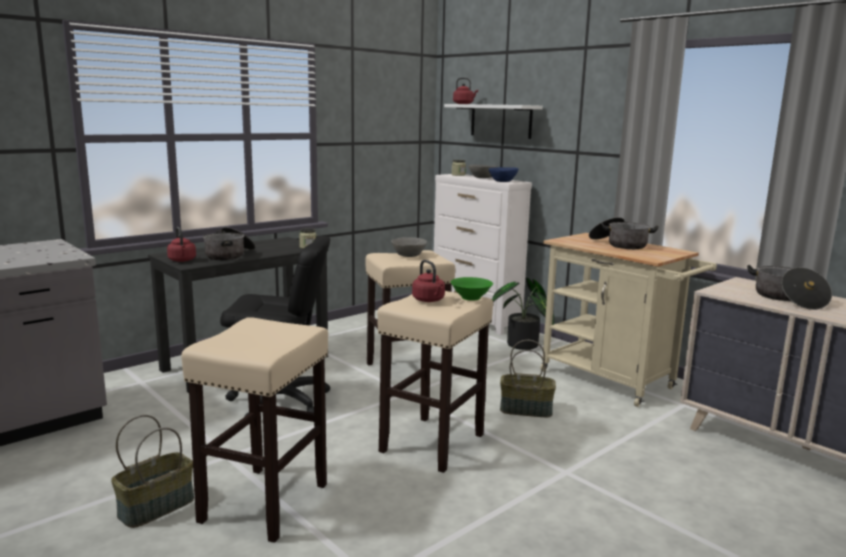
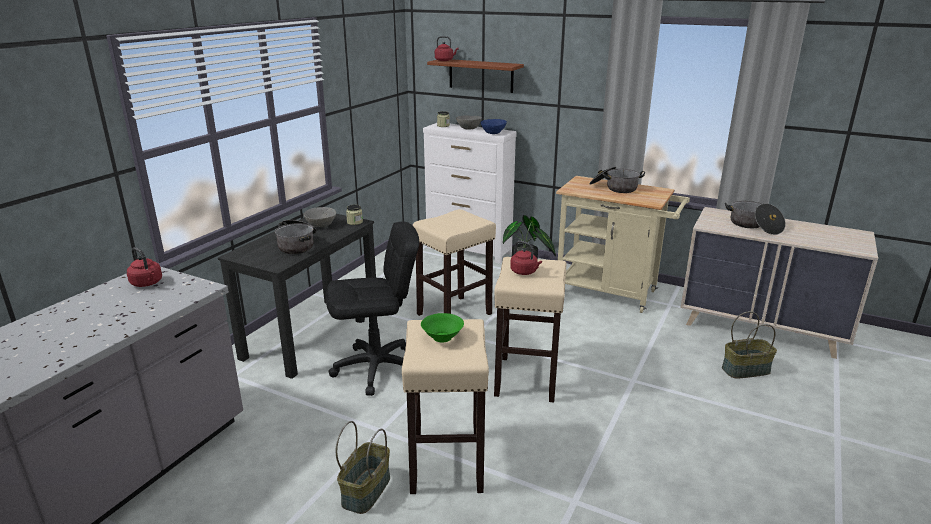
camera: 20 degrees left, 10 degrees up
(182, 260) = (263, 260): red kettle -> red kettle (147, 283)
(408, 255) = (450, 219): grey bowl -> grey bowl (320, 225)
(471, 298) = (552, 263): green bowl -> green bowl (443, 337)
(501, 121) = (481, 75): white shelf -> brown shelf
(526, 409) = (570, 332): basket -> basket (745, 370)

